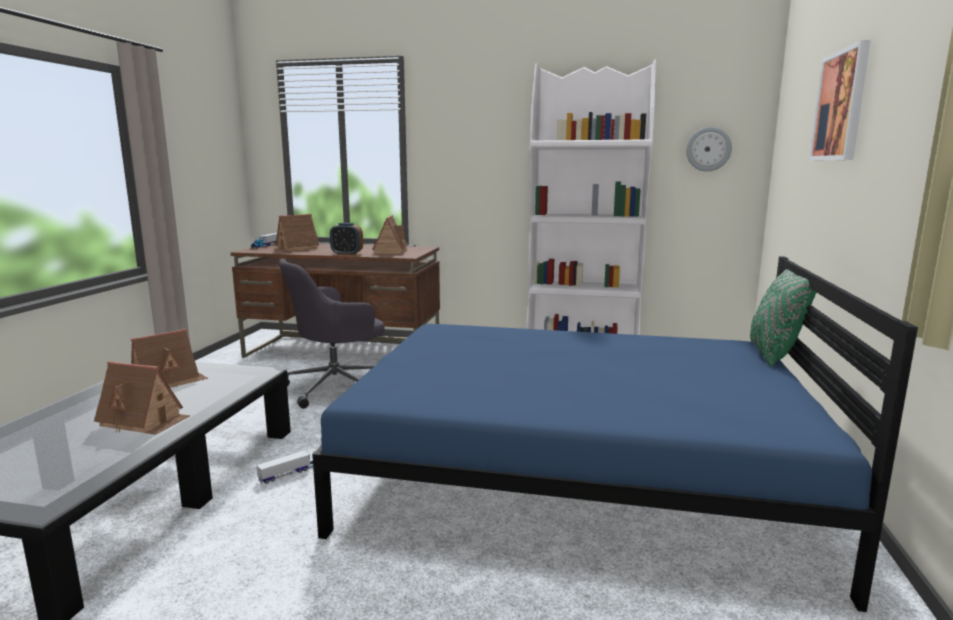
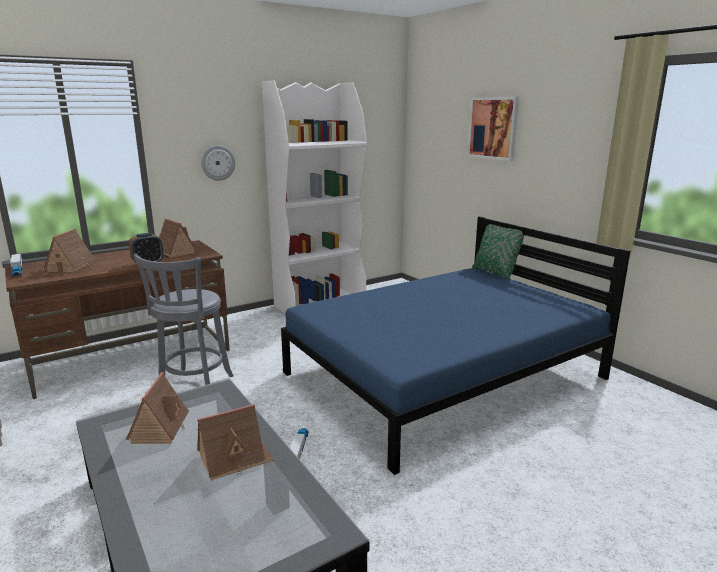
camera: 45 degrees left, 5 degrees up
(337, 387) = (194, 387): grey office chair -> grey stool
(708, 149) = (373, 143): wall clock -> wall clock (218, 162)

